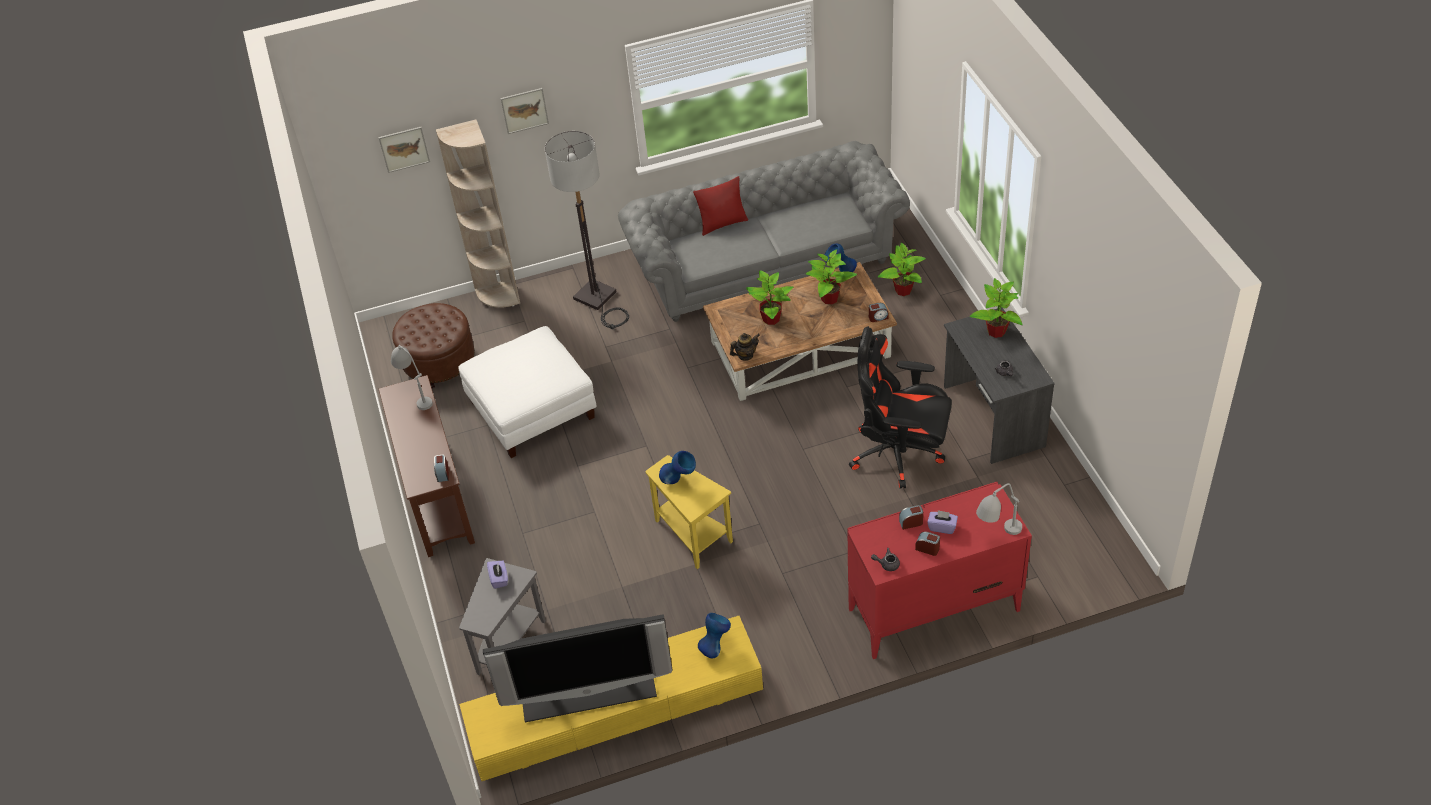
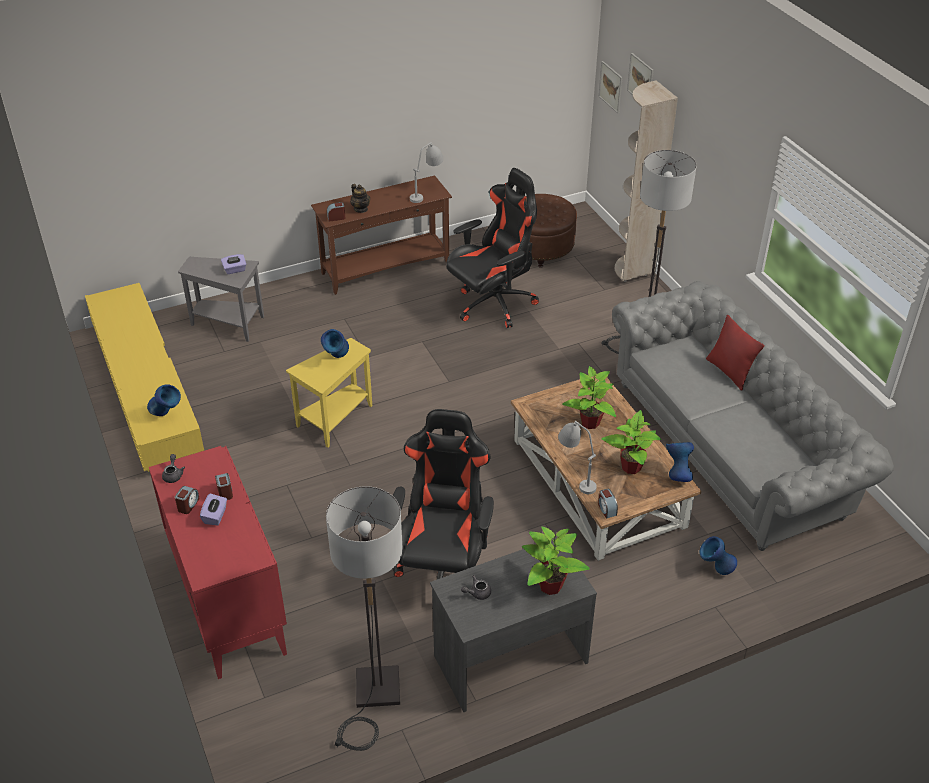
camera: 80 degrees right, 5 degrees down
(524, 110) = (707, 125): picture -> picture (611, 86)
(532, 409) = (490, 307): white ottoman -> black office chair
(588, 692) = (134, 345): television -> none
(745, 355) = (531, 407): teapot -> teapot (361, 209)
(903, 290) = (715, 570): potted plant -> blue vase
(997, 536) = (195, 561): grey table lamp -> grey table lamp (575, 477)
(1038, 504) = (371, 701): none -> floor lamp

